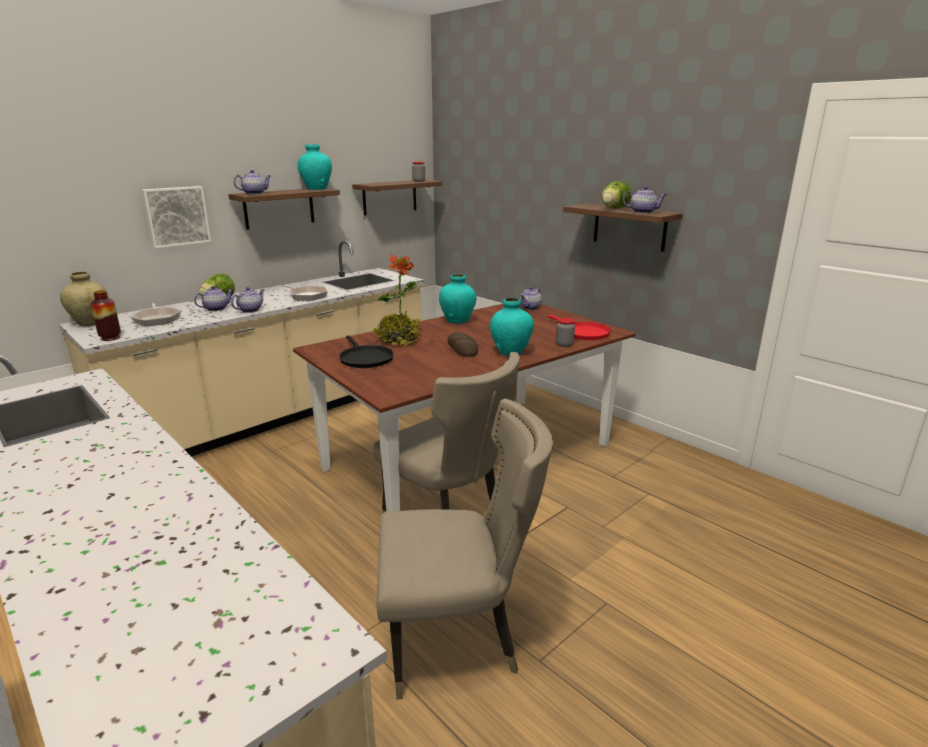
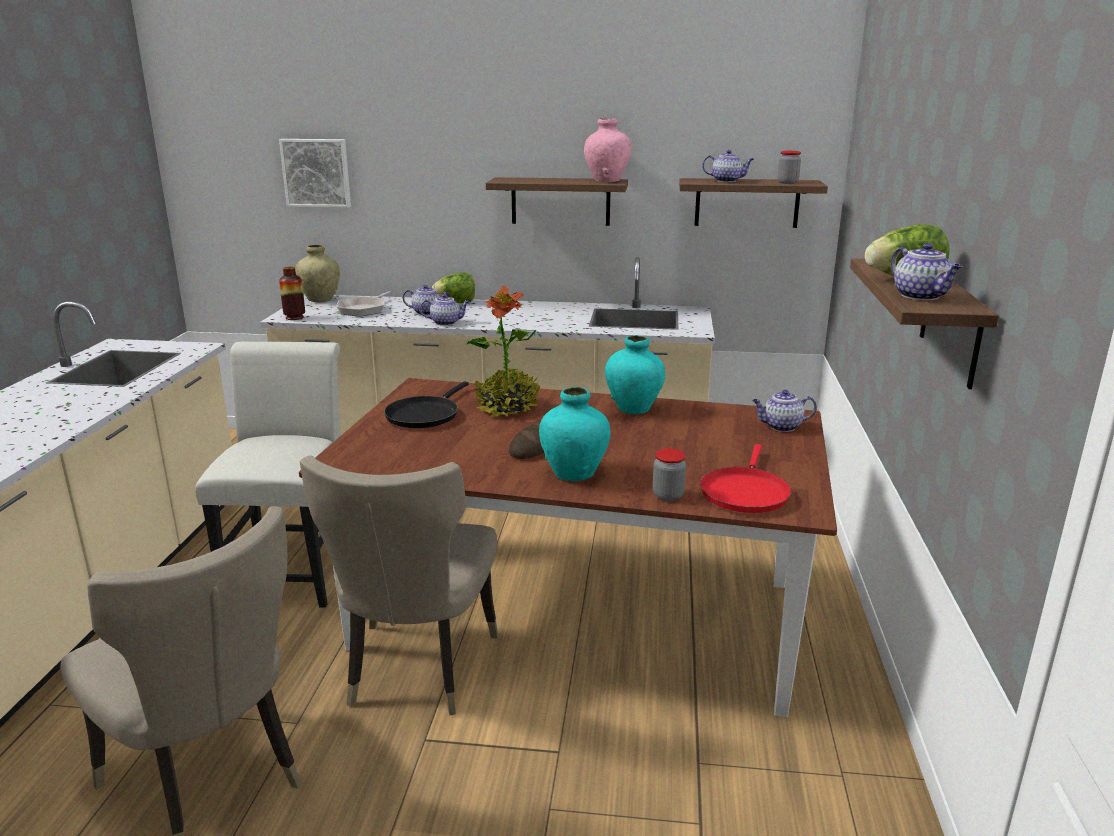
camera: 50 degrees right, 0 degrees up
(176, 216) = (431, 198): picture -> picture (317, 172)
(254, 193) = (515, 179): teapot -> teapot (727, 181)
(268, 529) = (293, 571): none -> white chair
(306, 296) = (533, 321): frying pan -> none
(316, 189) = (607, 180): turquoise vase -> pink vase

